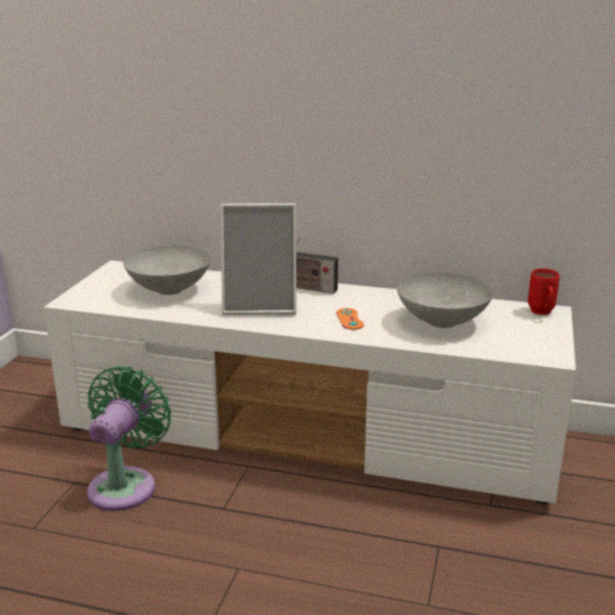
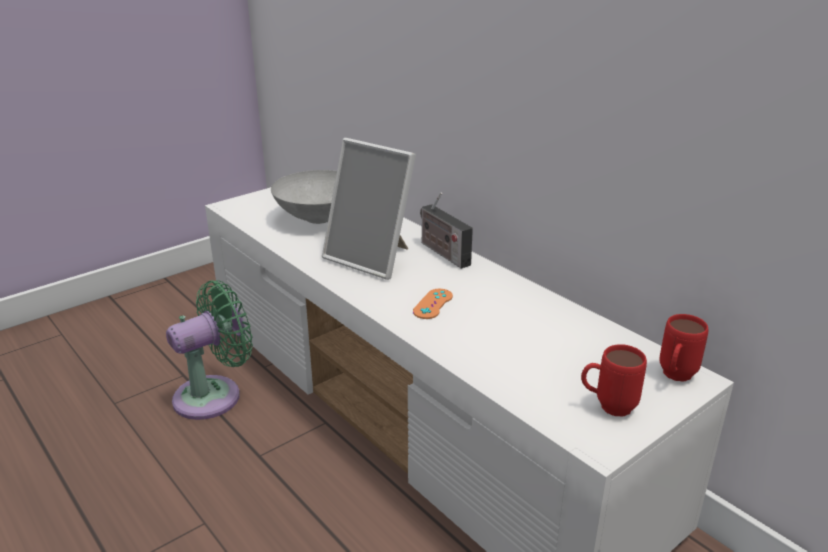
camera: 35 degrees right, 5 degrees up
(443, 322) = (529, 344): grey bowl -> none
(530, 339) = (607, 407): none -> red mug

